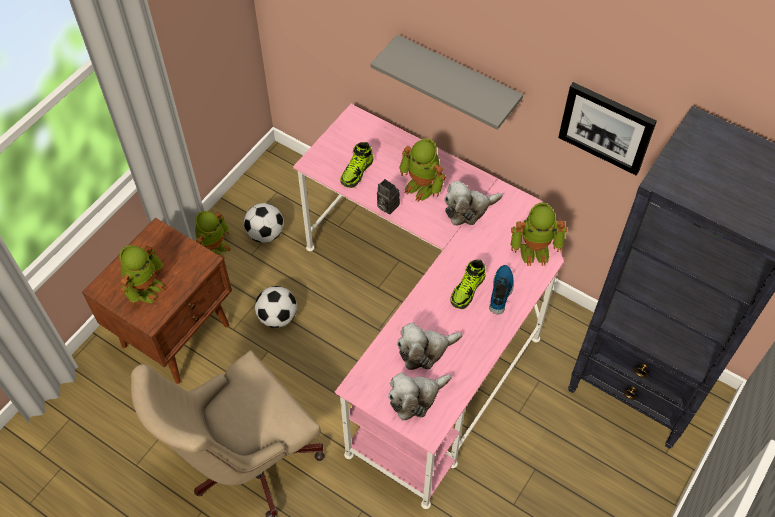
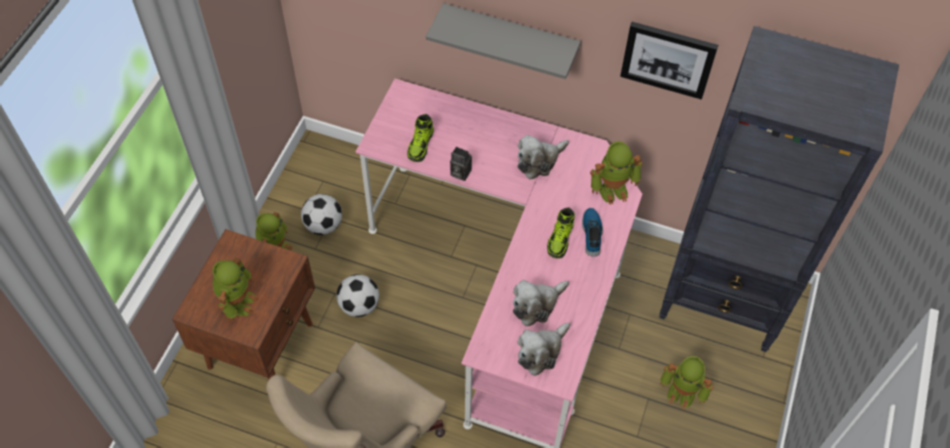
camera: 15 degrees left, 0 degrees up
(422, 186) = (488, 147): toy robot -> toy robot (682, 392)

